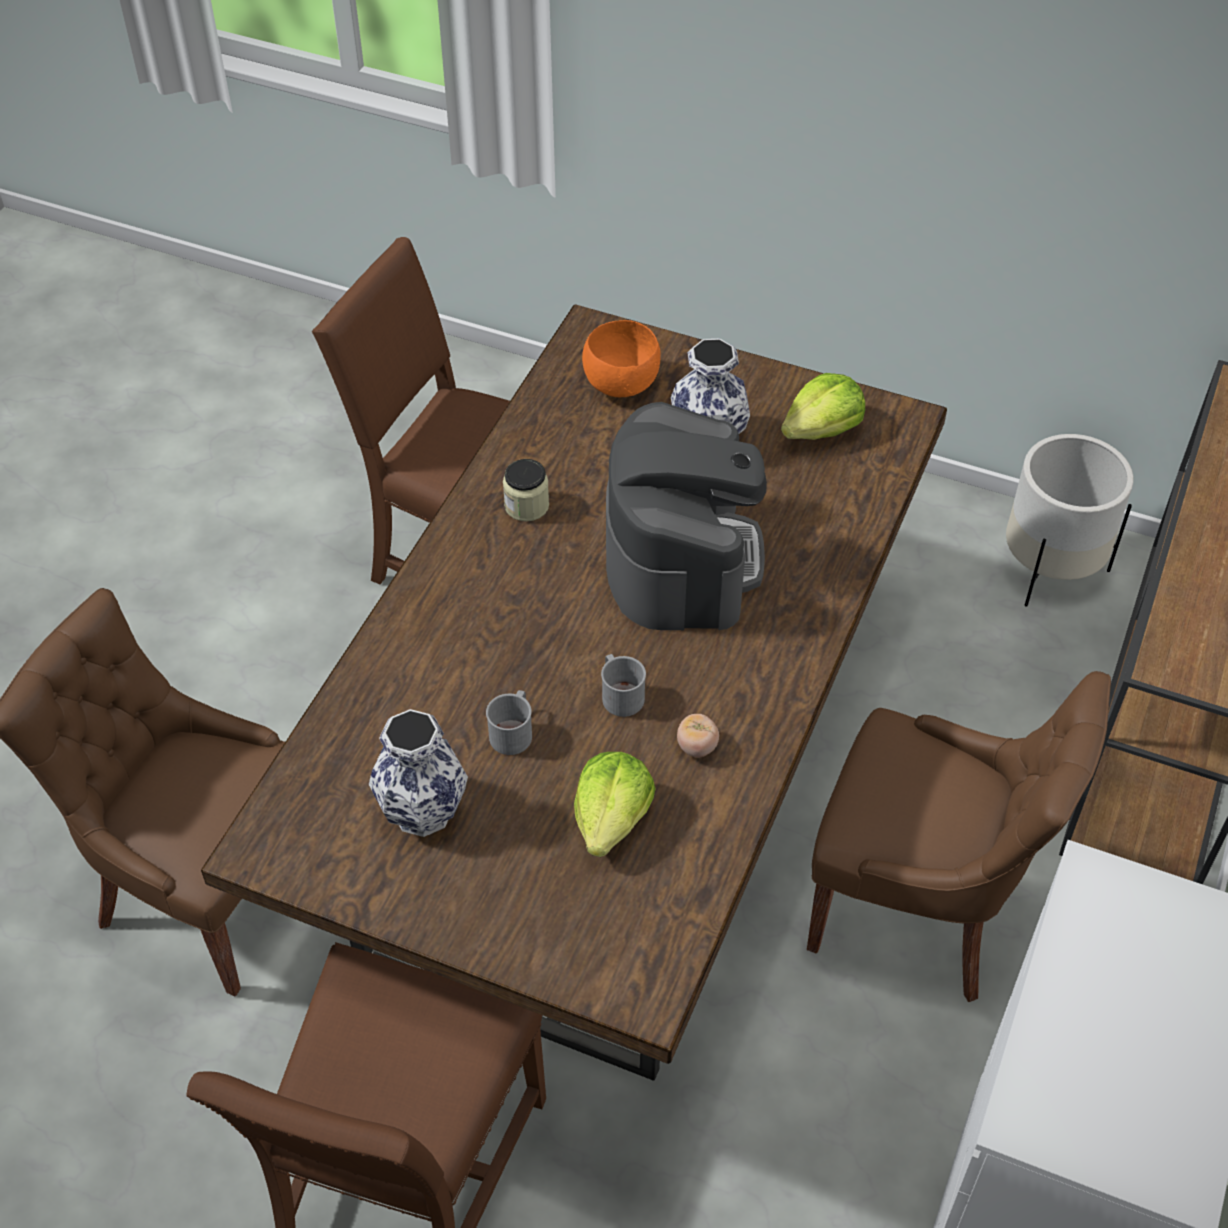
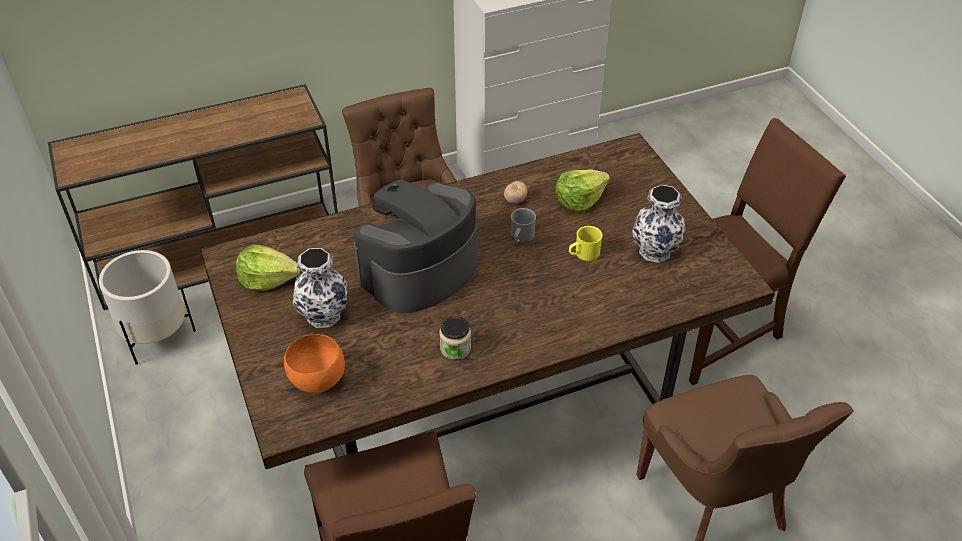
camera: 135 degrees left, 5 degrees down
(513, 731) = (583, 254): grey mug -> yellow mug

